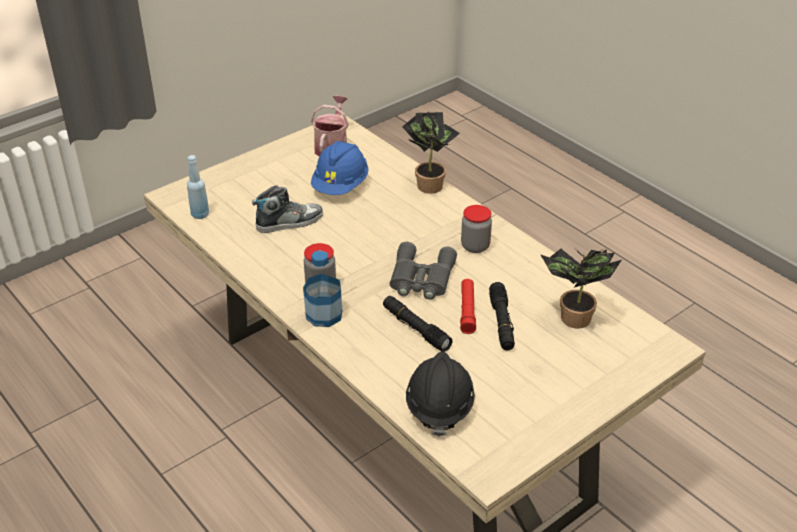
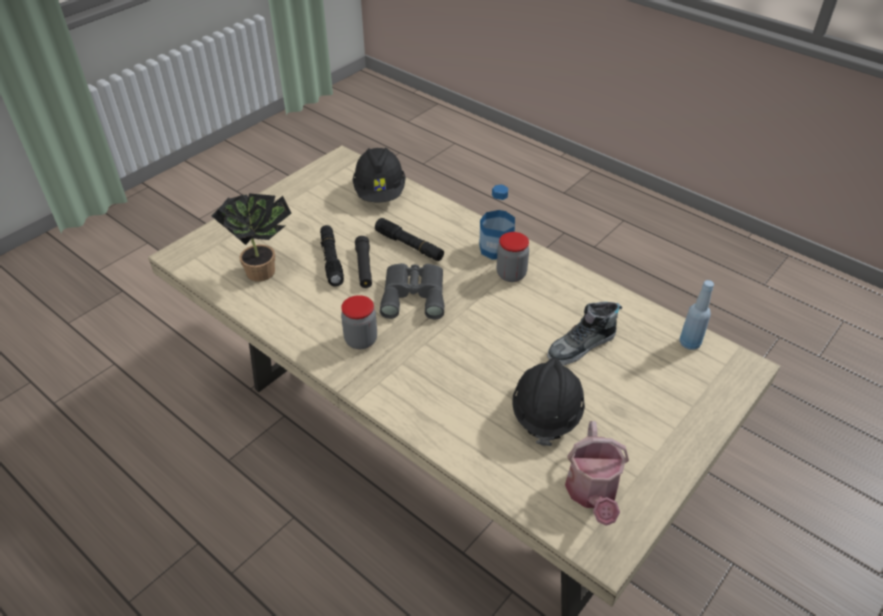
camera: 170 degrees right, 5 degrees up
(340, 186) = (546, 412): blue hard hat -> black hard hat
(428, 184) = (431, 433): potted plant -> none
(467, 310) = (364, 267): red flashlight -> black flashlight

